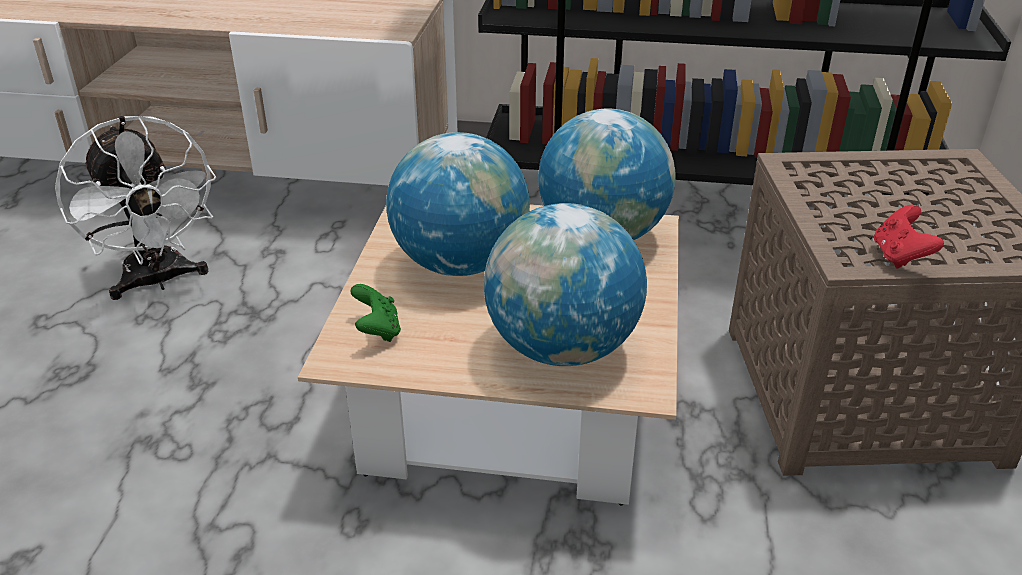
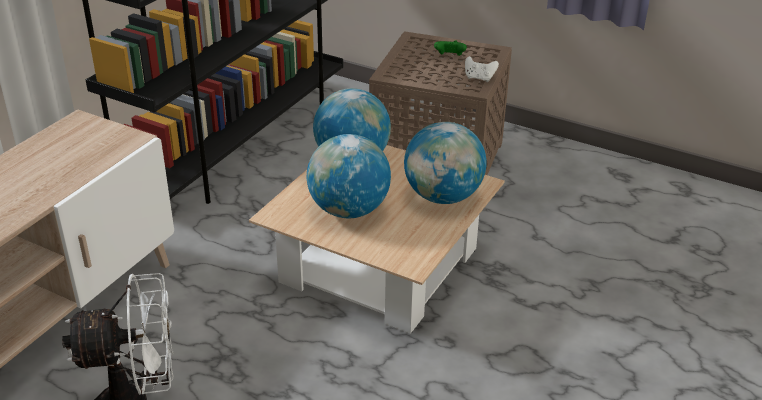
camera: 70 degrees left, 0 degrees up
(377, 331) = (396, 249): green game controller -> green game controller (450, 57)
(899, 256) = (479, 78): red game controller -> white game controller

